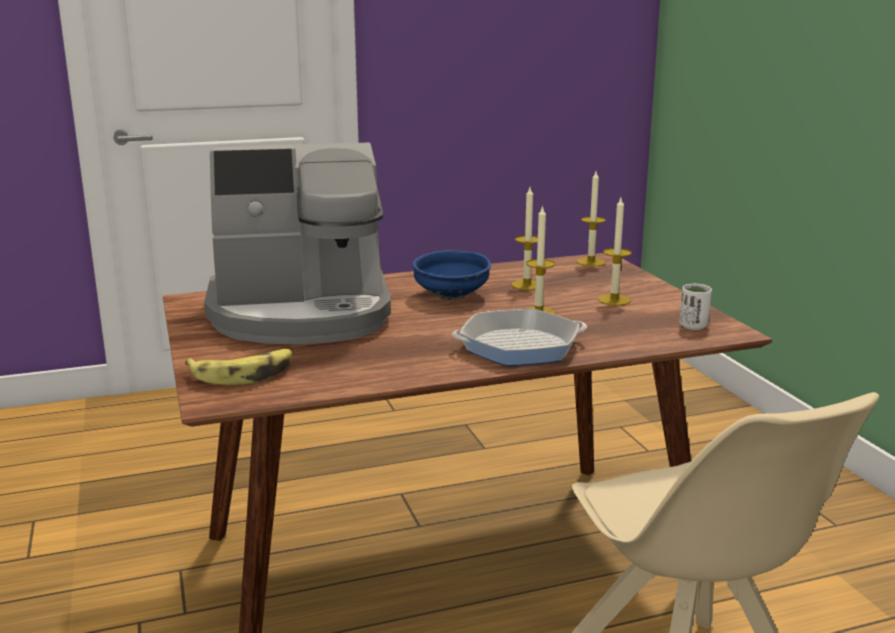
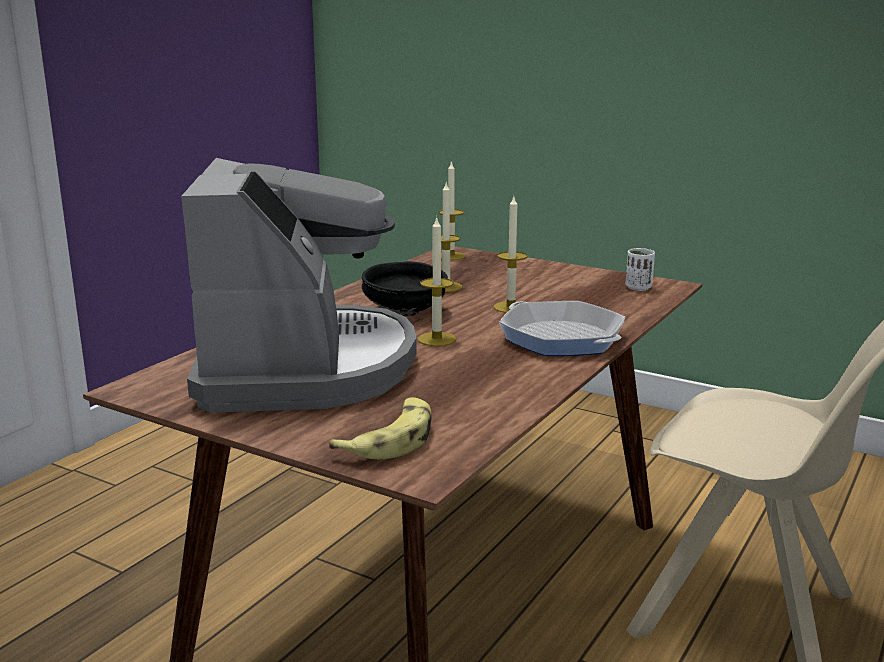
camera: 40 degrees left, 0 degrees up
(302, 314) = (304, 367): coffee machine -> coffee machine turned 45 degrees counterclockwise
(451, 296) = (405, 312): blue bowl -> black bowl
(519, 346) = (561, 338): frying pan -> frying pan turned 75 degrees counterclockwise
(614, 300) = (540, 282): candle -> candle (436, 339)

